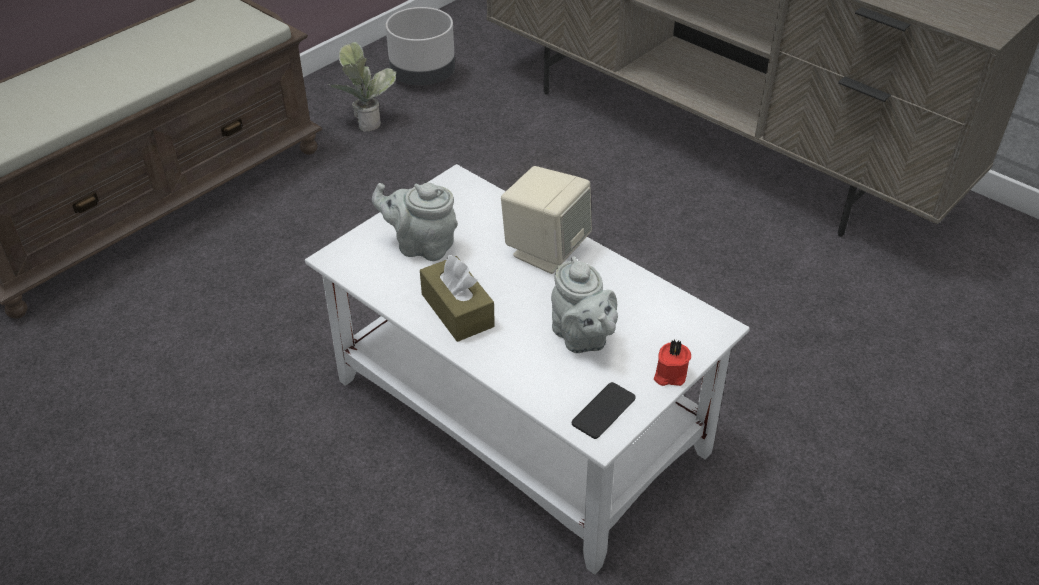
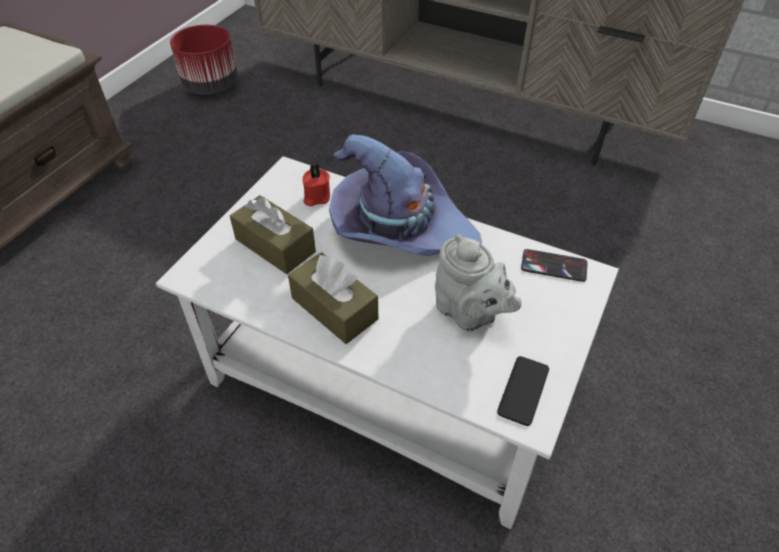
camera: 15 degrees left, 5 degrees up
(365, 121) = (171, 132): potted plant -> none
(421, 246) = (275, 245): grey teapot -> brown tissue box
(422, 76) = (210, 86): grey planter -> red planter
(545, 250) = (399, 226): beige speaker -> purple hat
(669, 374) = (569, 335): red candle -> red candle (316, 197)
(684, 312) = (554, 266): none -> phone

